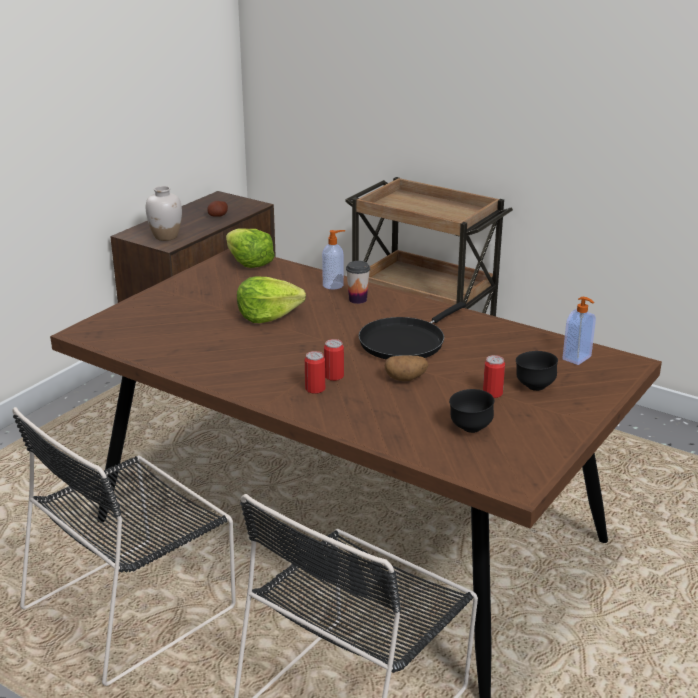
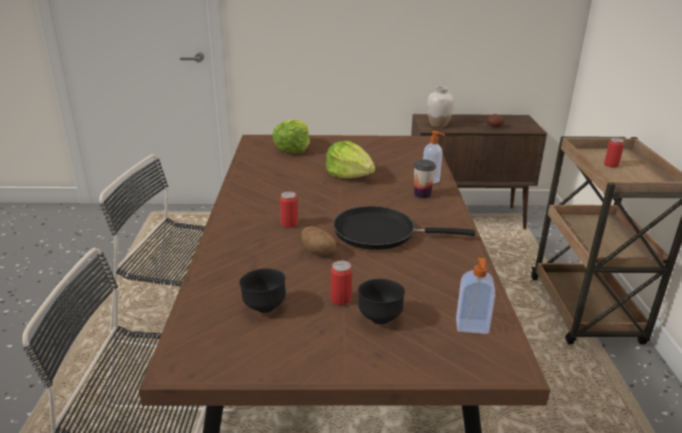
camera: 55 degrees right, 0 degrees up
(249, 263) = (416, 147): lettuce -> lettuce (292, 148)
(315, 389) = (262, 223): can -> can (611, 165)

